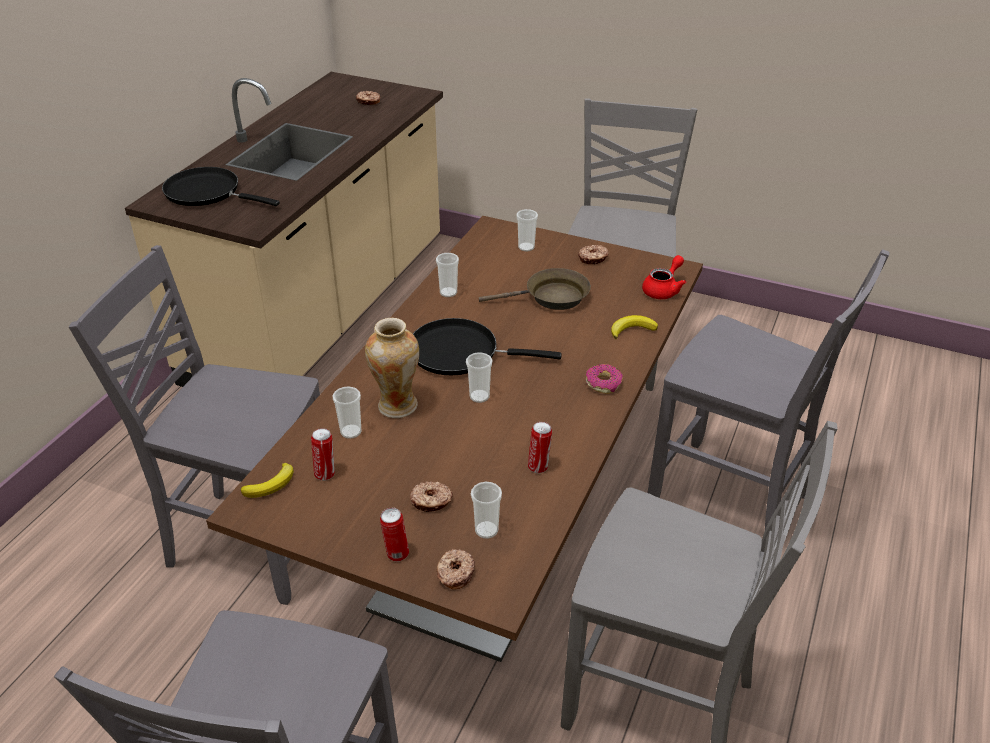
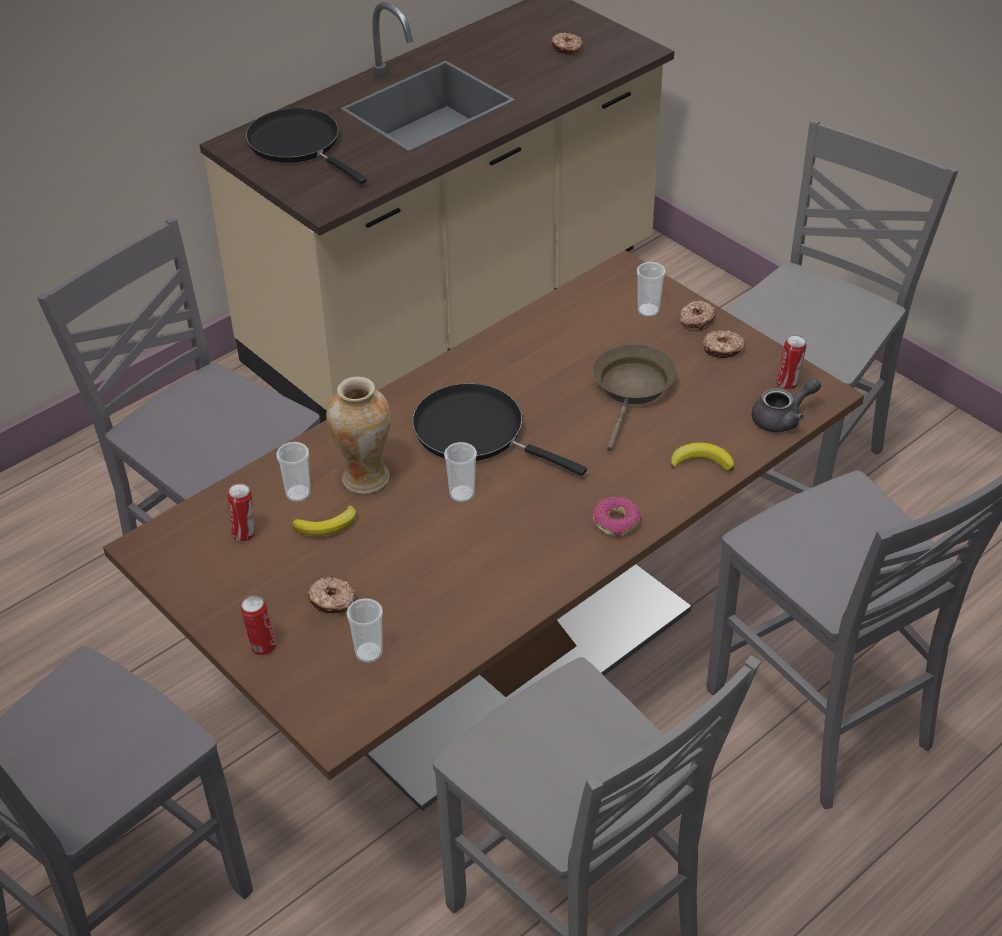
camera: 25 degrees right, 5 degrees up
(271, 484) = (184, 528): banana -> banana (327, 526)
(448, 292) = (512, 348): cup -> none
(455, 573) = (307, 688): donut -> donut (696, 320)
(539, 467) = (472, 600): can -> can (788, 384)
(551, 297) = (632, 389): brown frying pan -> brown frying pan turned 90 degrees counterclockwise
(663, 290) = (782, 418): red teapot -> grey teapot

